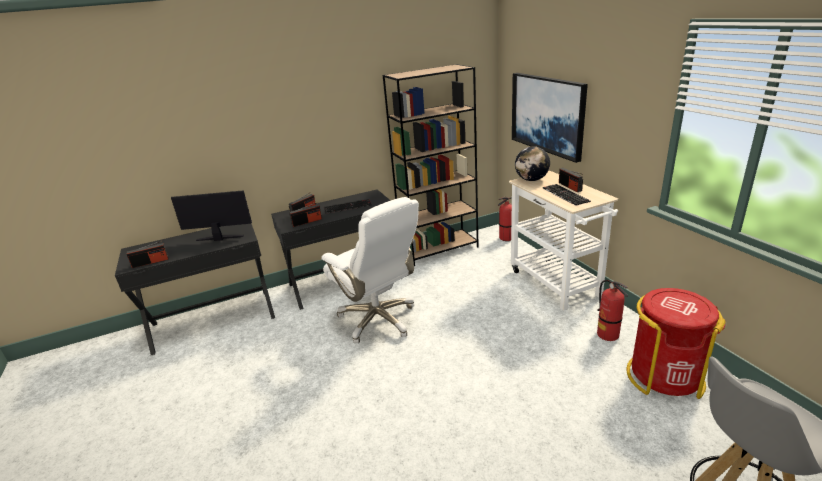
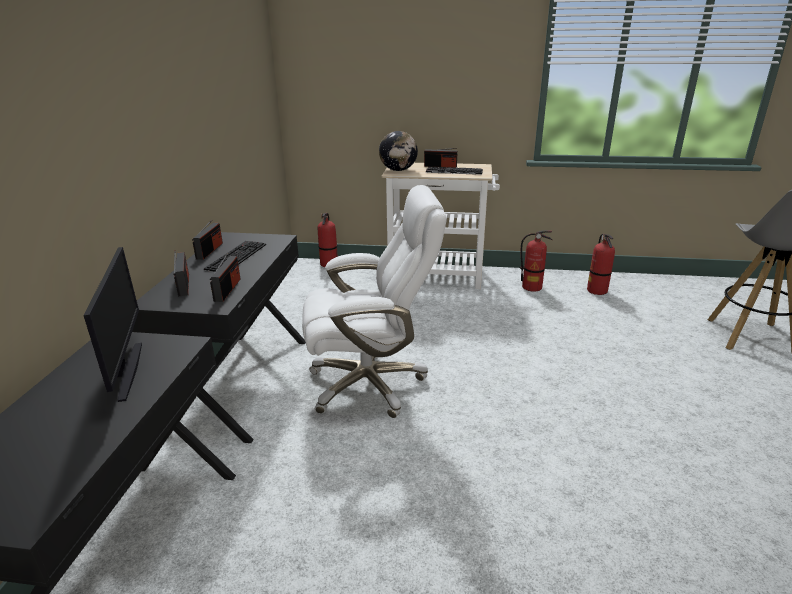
camera: 60 degrees left, 0 degrees up
(150, 262) = (69, 475): radio -> radio (209, 250)
(219, 239) = (127, 371): monitor -> monitor turned 135 degrees clockwise
(439, 249) = (285, 300): beige bookcase -> none
(547, 114) = (375, 99): picture -> none
(664, 376) = (597, 291): red trash can -> fire extinguisher

